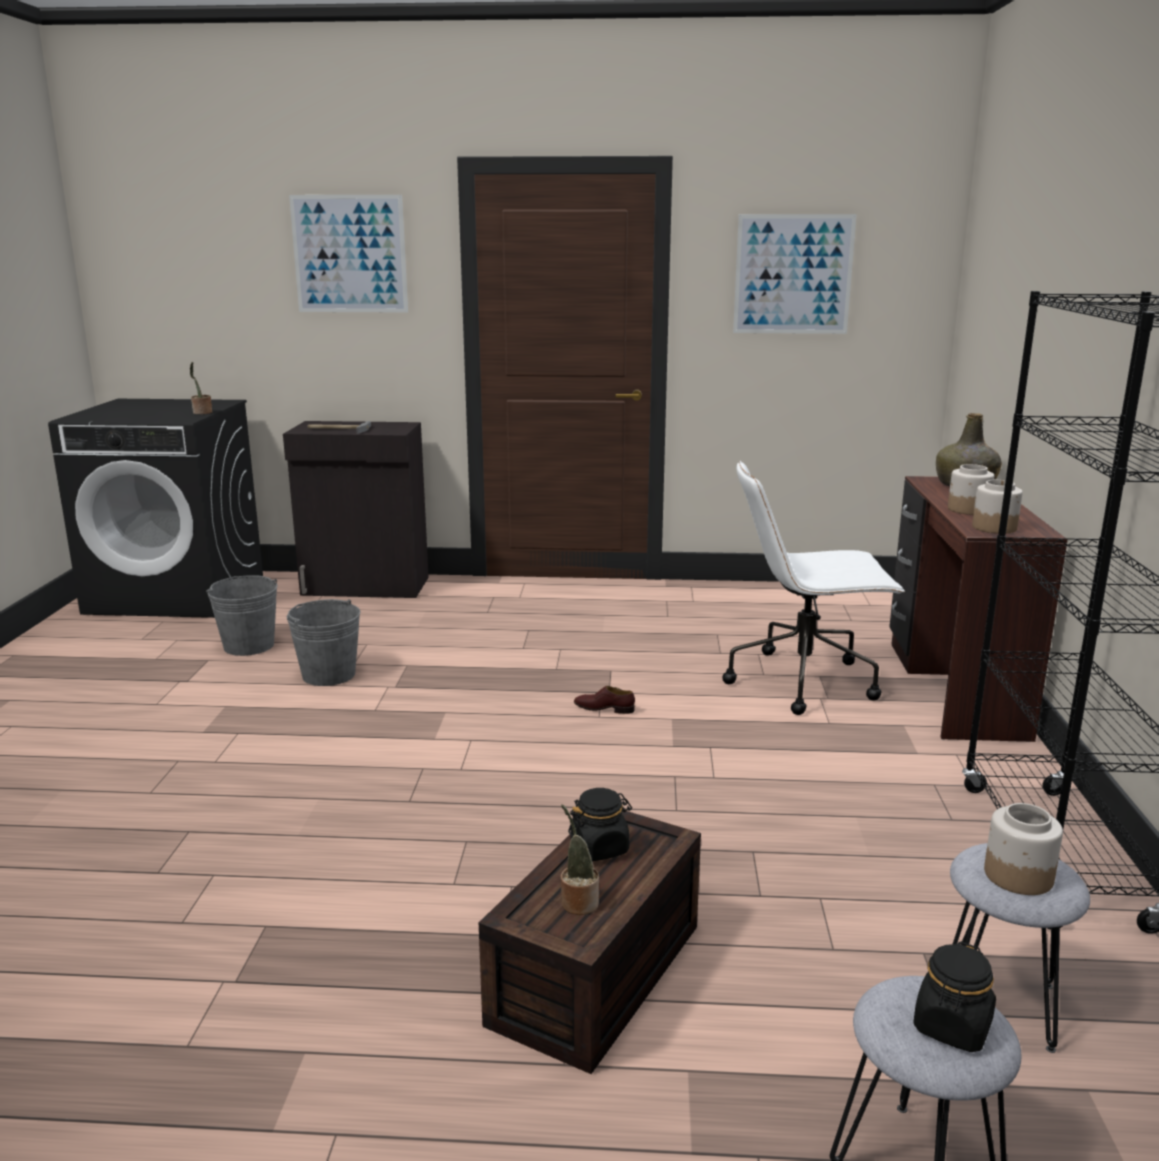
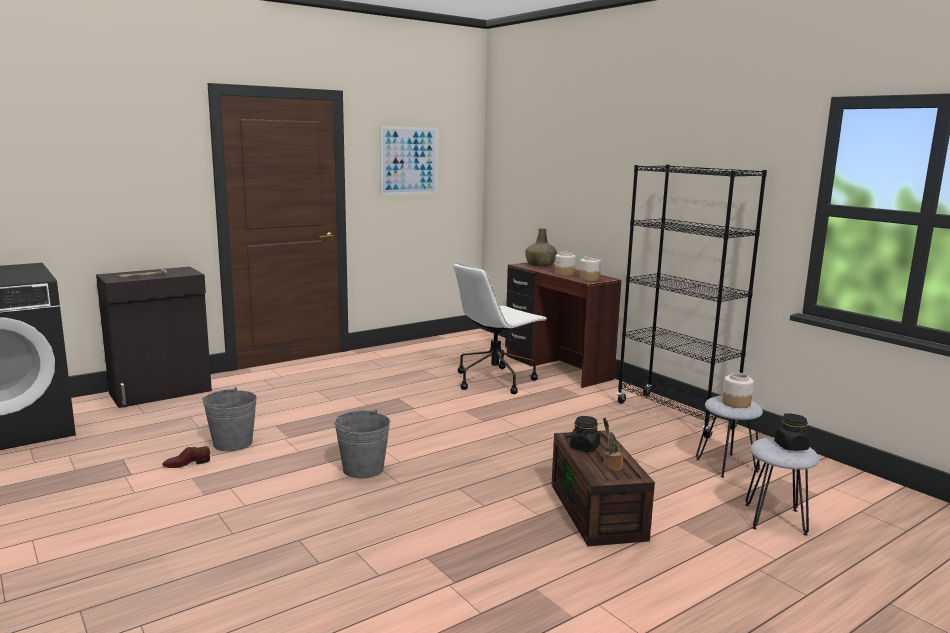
camera: 40 degrees left, 5 degrees down
(202, 413) = (37, 273): potted plant -> none
(249, 646) = (139, 444): grey bucket -> grey bucket (363, 469)
(349, 254) = (128, 148): picture -> none
(604, 708) = (424, 415): brown shoe -> brown shoe (186, 464)

